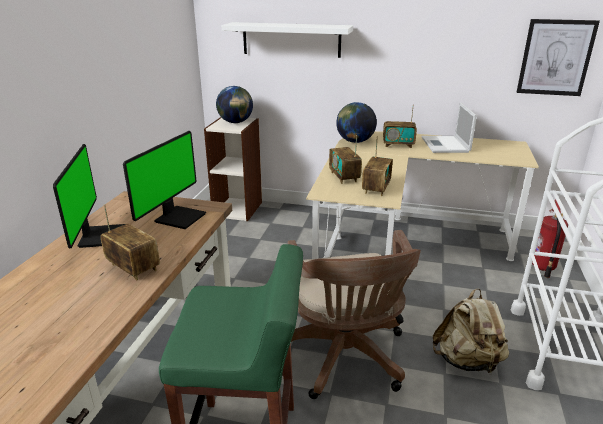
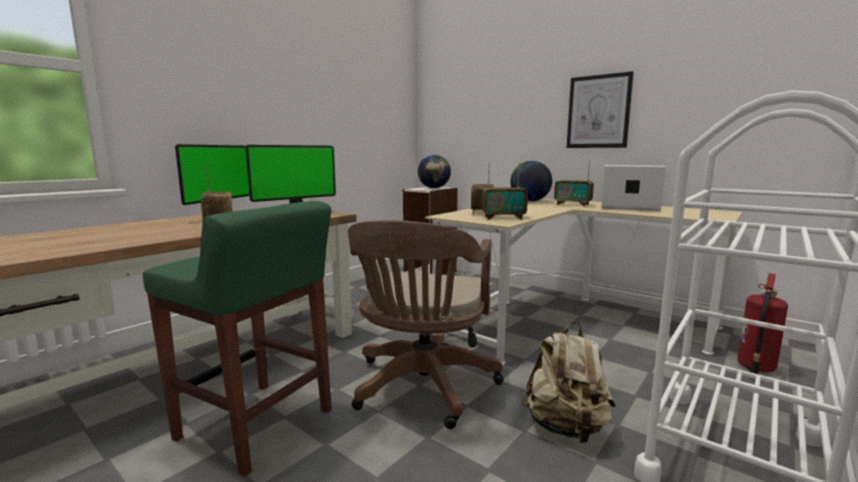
camera: 25 degrees right, 15 degrees down
(291, 39) = (488, 114): white shelf -> none
(376, 188) = (503, 218): radio -> radio turned 45 degrees clockwise
(445, 145) = (628, 207): laptop -> laptop turned 90 degrees clockwise
(555, 58) = (775, 107): picture -> picture (598, 112)

